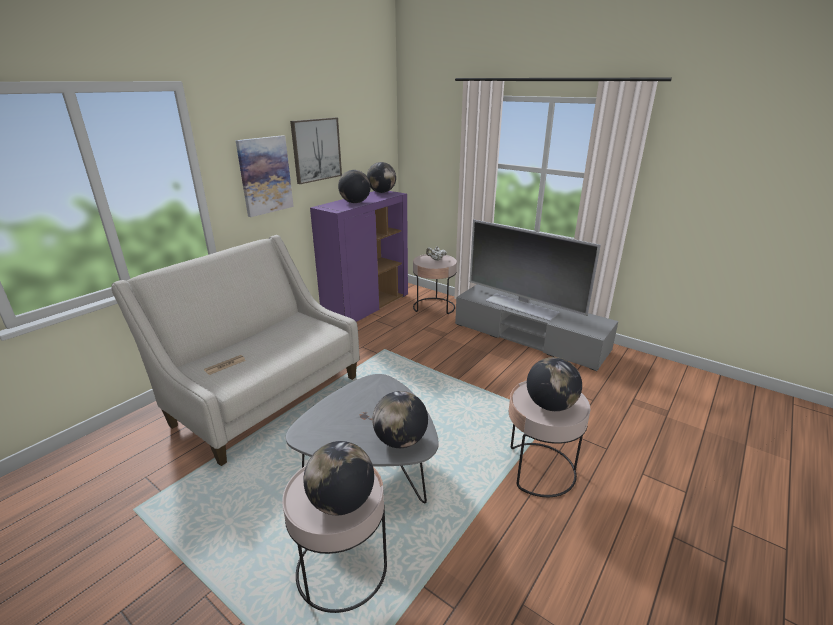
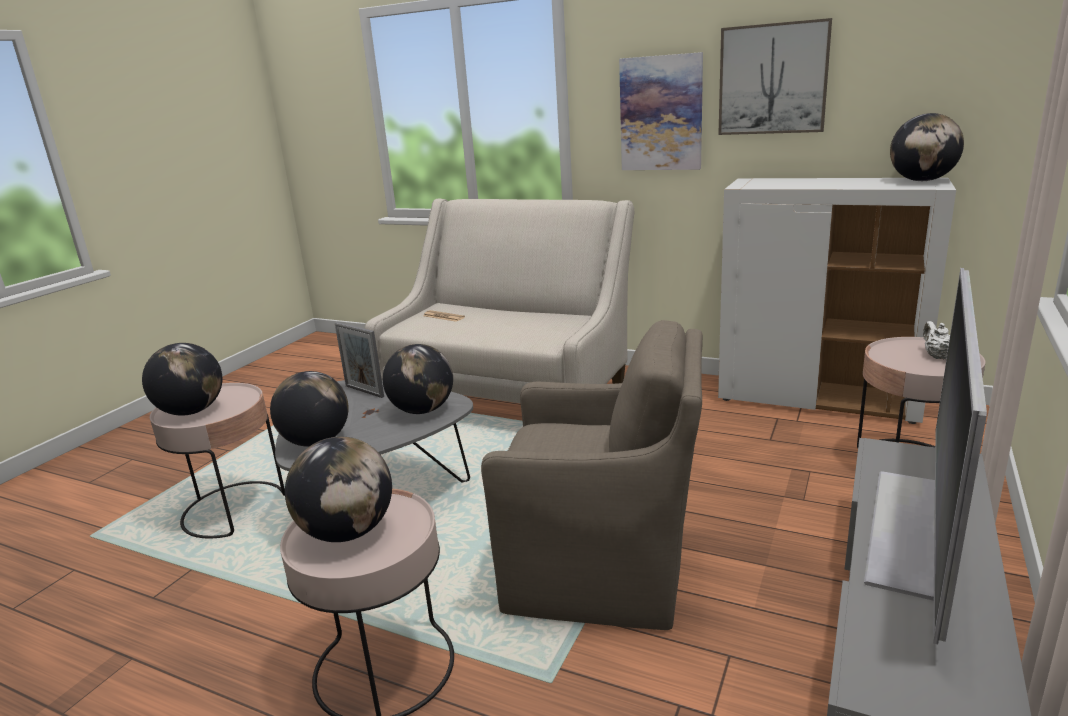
camera: 80 degrees right, 5 degrees down
(323, 419) = (364, 391): none -> picture frame
(355, 202) = (808, 184): globe -> globe (422, 410)
(366, 307) = (818, 400): purple cabinet -> white cabinet
(481, 392) = (603, 571): none -> brown armchair

